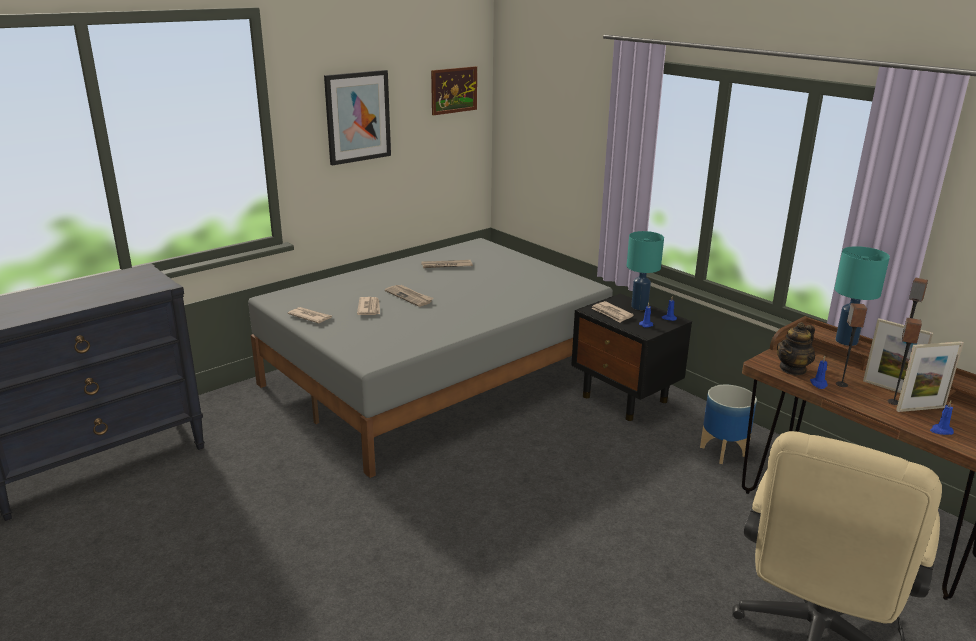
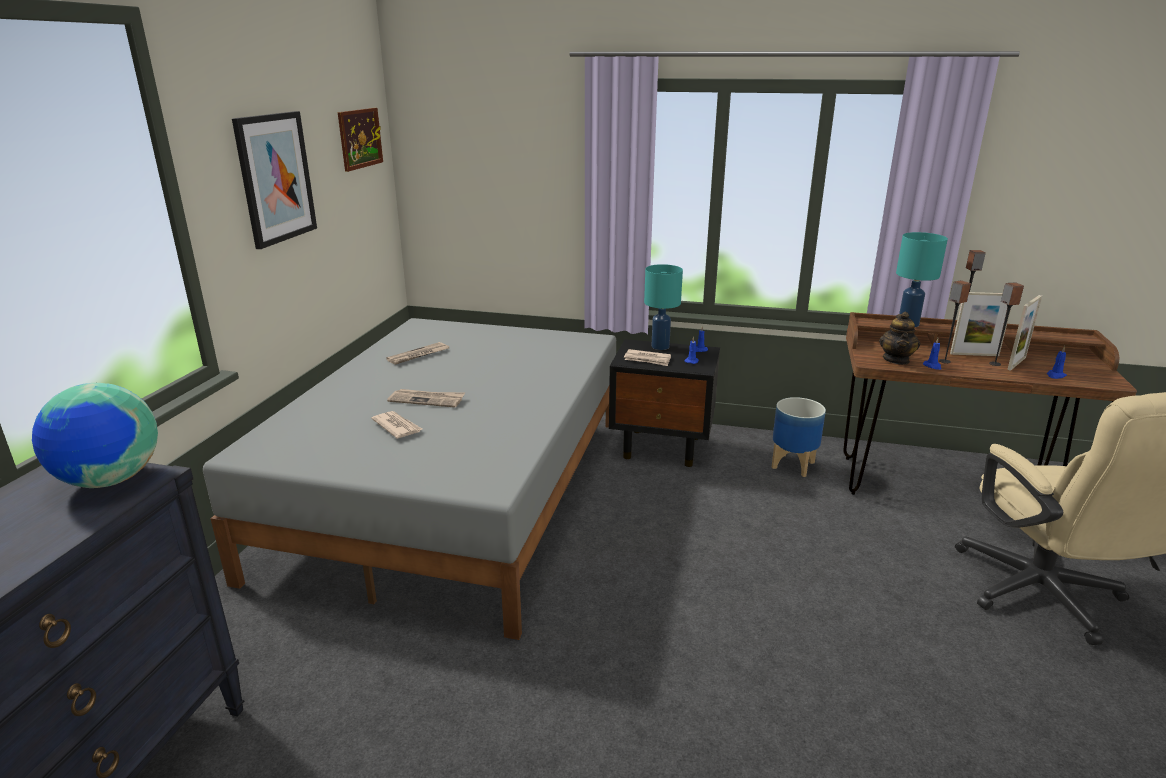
camera: 35 degrees left, 0 degrees up
(146, 282) = (110, 480): none -> globe
(310, 317) = (334, 461): newspaper -> none

